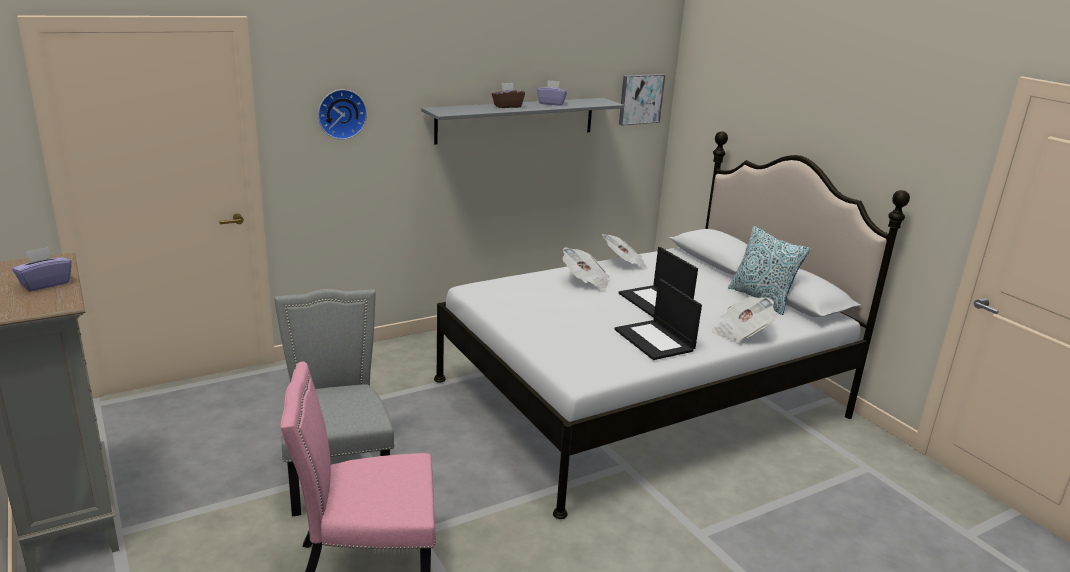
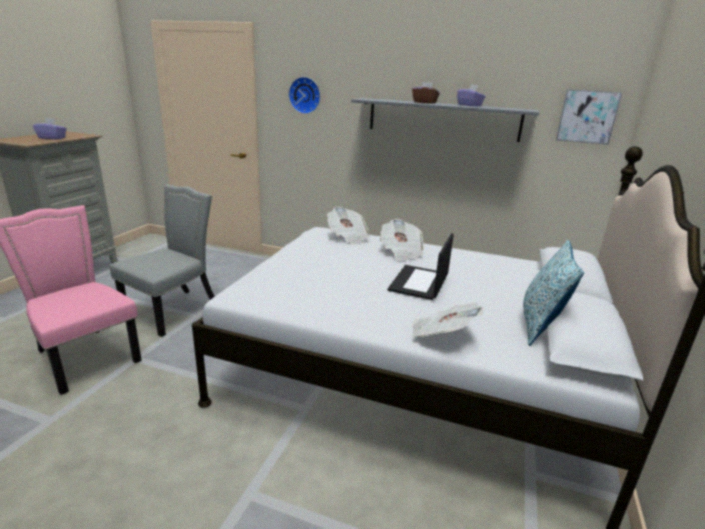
camera: 50 degrees right, 0 degrees up
(624, 263) = (466, 254): newspaper -> newspaper (347, 237)
(655, 340) = (347, 302): laptop -> none

